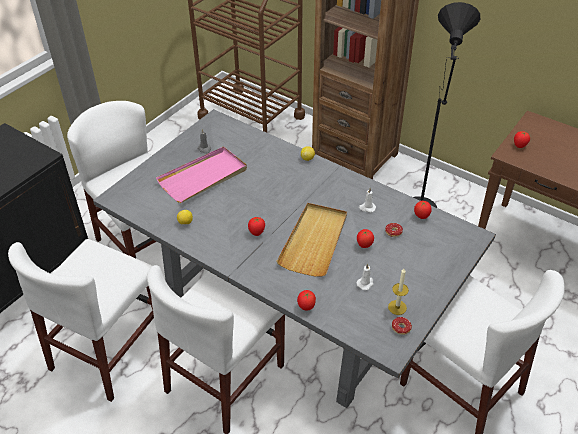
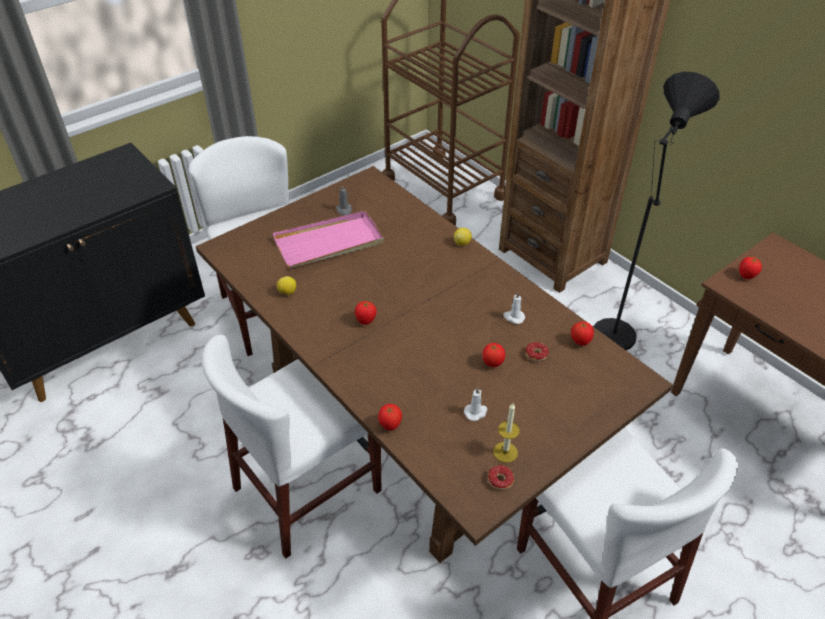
camera: 15 degrees right, 0 degrees up
(108, 350) = (189, 425): white chair -> none
(288, 306) = (410, 419): grey dining table -> brown dining table
(314, 241) = (432, 345): beige tray -> none

